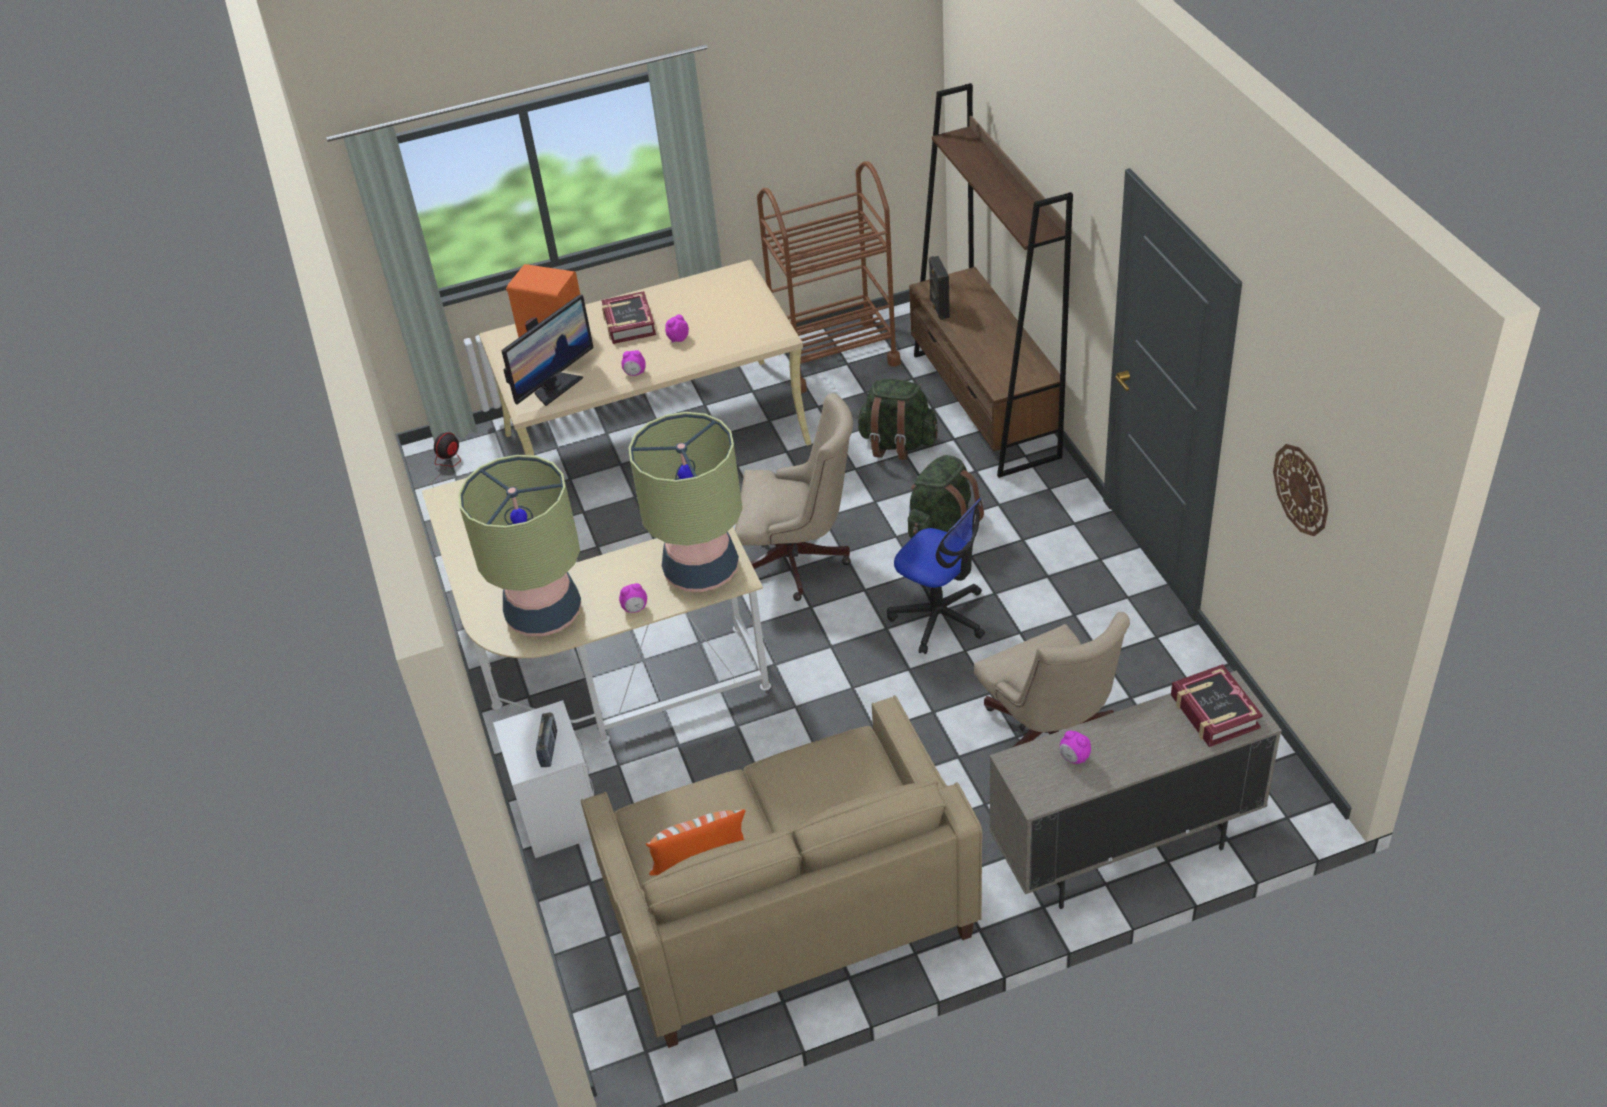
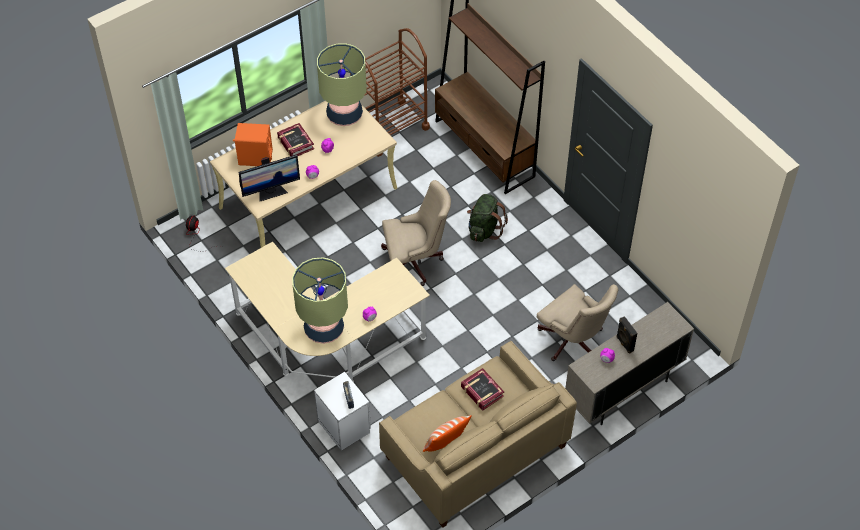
camera: 20 degrees left, 10 degrees up
(555, 387) = (271, 191): monitor -> monitor turned 45 degrees clockwise
(701, 570) = (395, 291): table lamp -> table lamp (344, 115)
(897, 444) = (444, 181): green backpack -> none
(938, 309) = (456, 103): black speaker -> black speaker (624, 344)
(939, 617) = (499, 282): office chair -> none
(1214, 712) = (662, 325): book -> book (482, 392)
(1302, 489) = (689, 216): wall clock -> none

